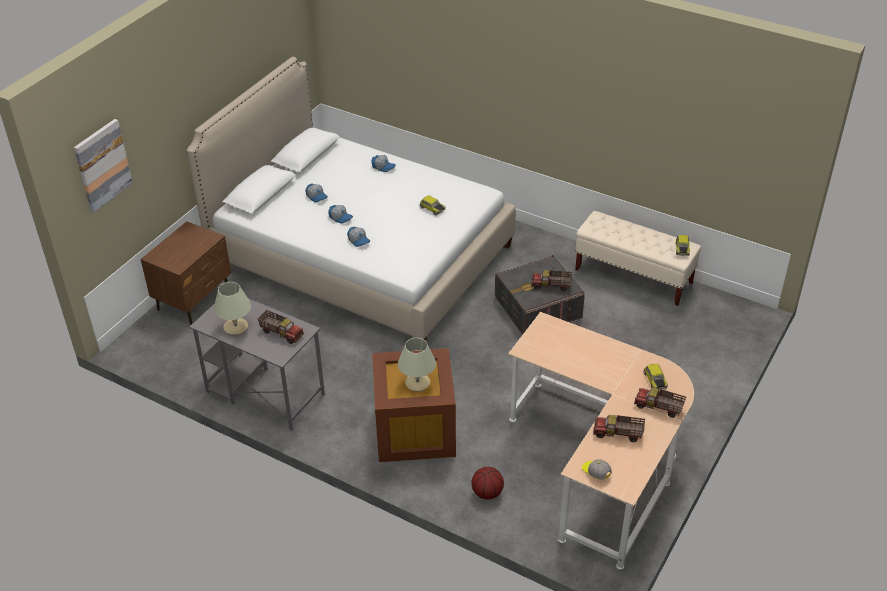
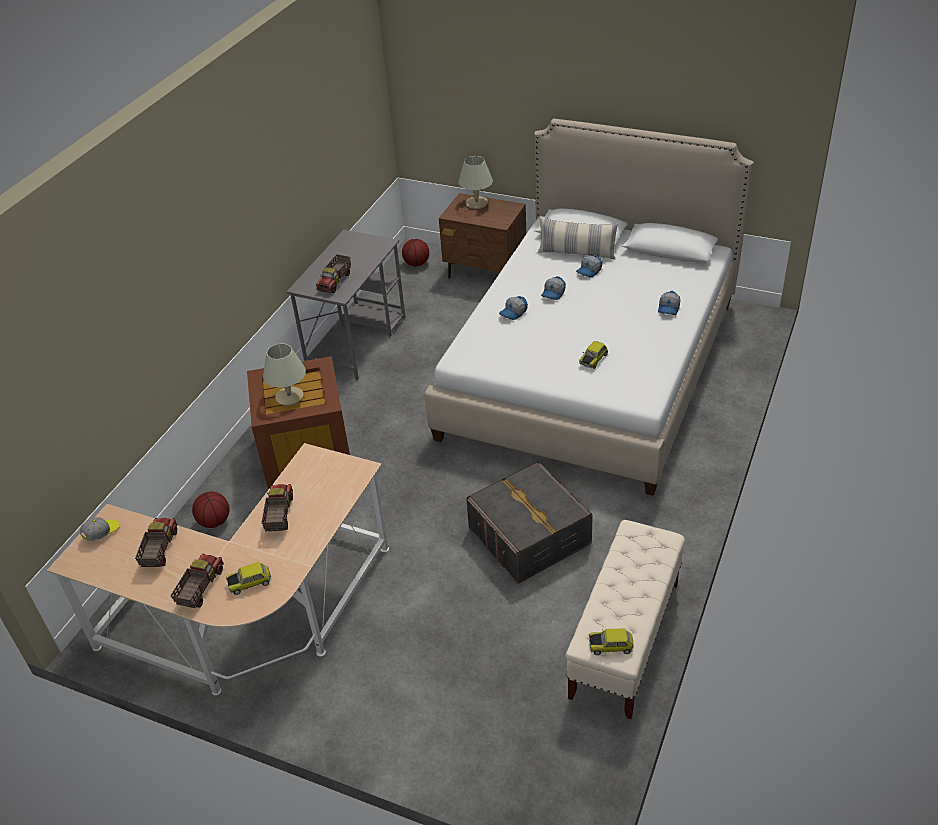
camera: 85 degrees right, 0 degrees up
(102, 165) = (440, 74): picture -> none
(153, 345) = (416, 264): none -> basketball
(235, 327) = (343, 254): beige table lamp -> beige table lamp (477, 203)
(287, 199) = (577, 253): none -> pillow
(551, 286) = (523, 517): toy truck -> toy truck (279, 515)

